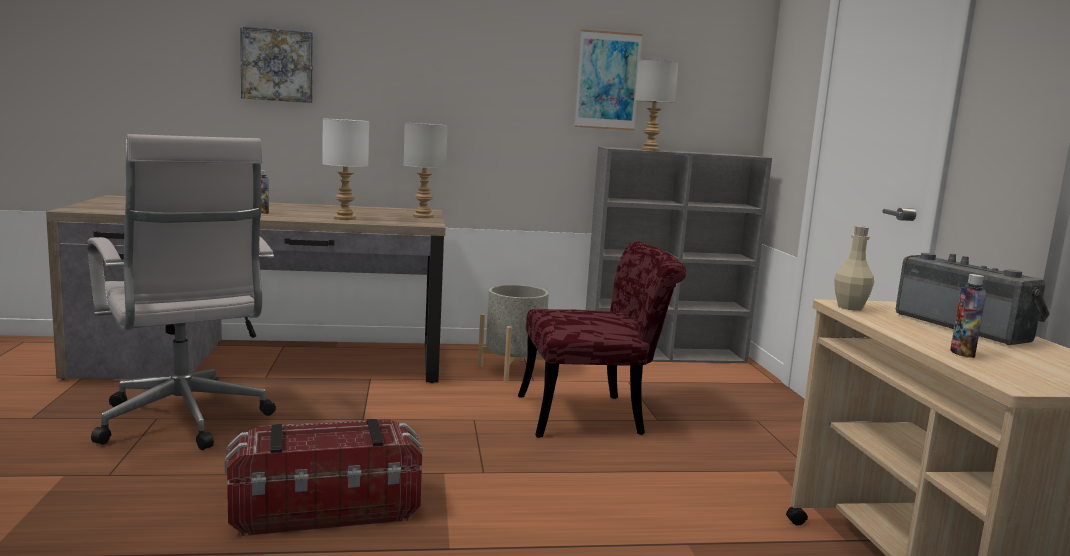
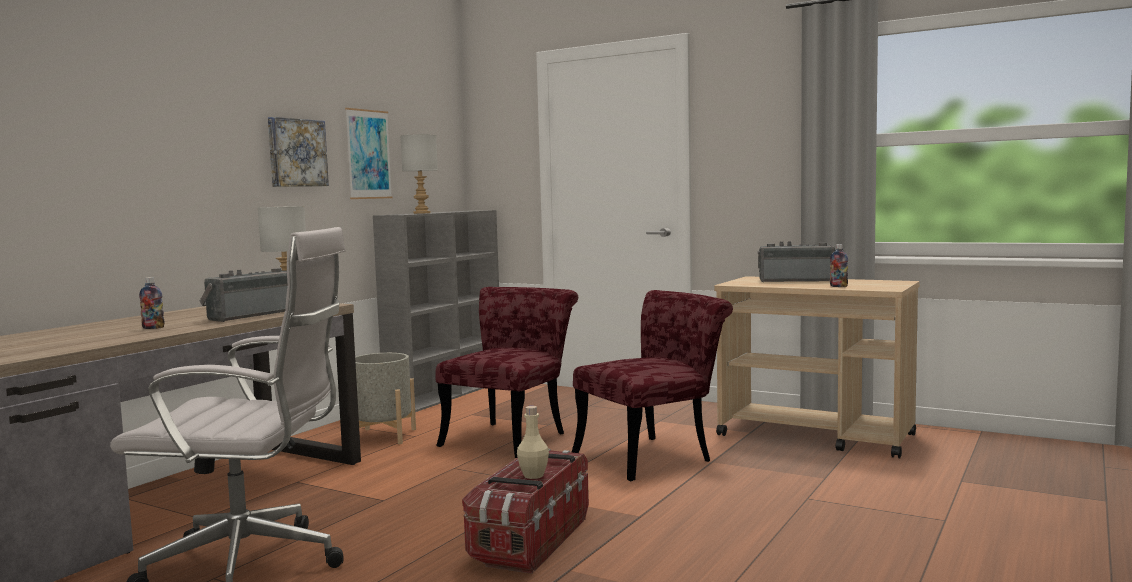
camera: 50 degrees left, 5 degrees down
(277, 65) = (71, 154): picture -> picture (296, 153)
(345, 218) = (249, 315): white table lamp -> radio
(652, 501) = (653, 455): none -> red chair
(850, 307) = (740, 284): beige bottle -> beige bottle (533, 475)

